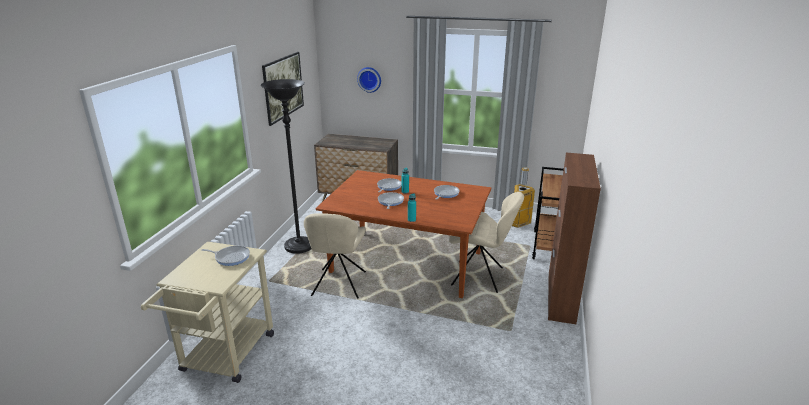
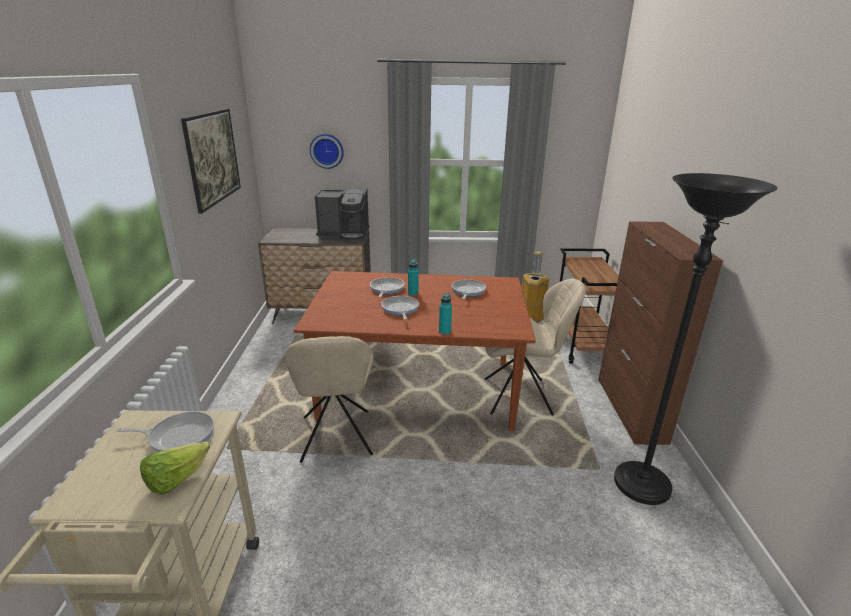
camera: 15 degrees left, 0 degrees up
(224, 277) = (176, 480): none -> lettuce
(299, 246) = (259, 387): black floor lamp -> black floor lamp (641, 485)
(377, 143) = (345, 235): none -> coffee machine

